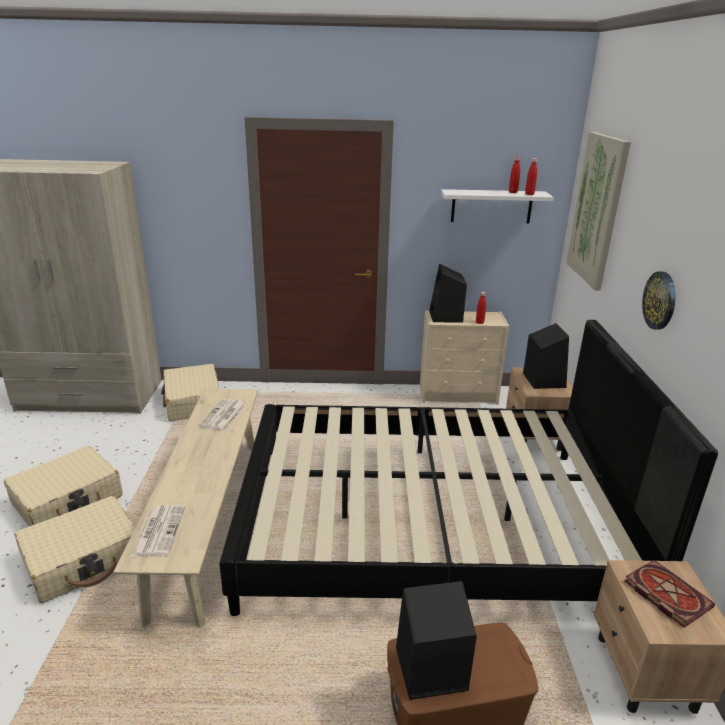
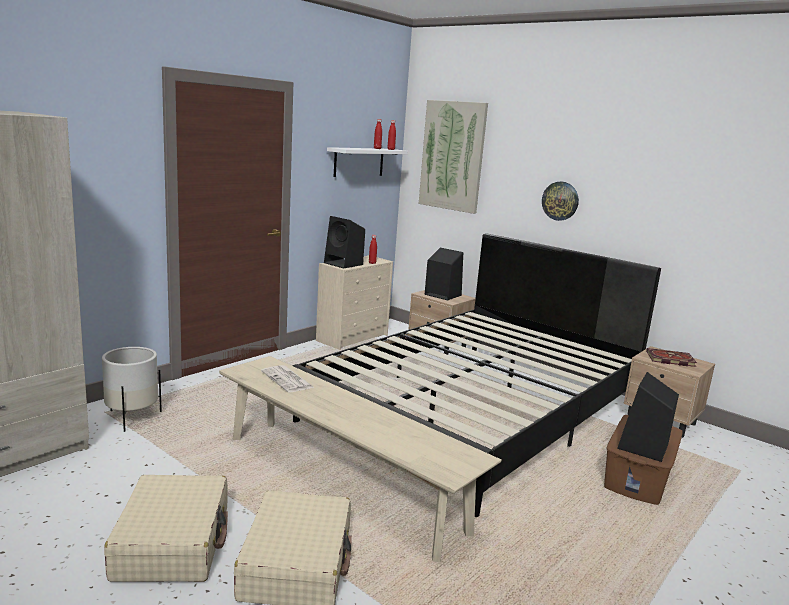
camera: 50 degrees left, 10 degrees down
(159, 530) = (423, 456): newspaper -> none
(193, 402) = (132, 418): beige suitcase -> white planter

